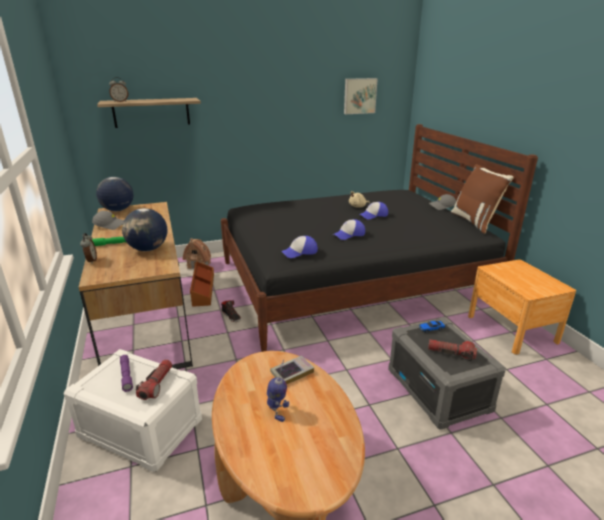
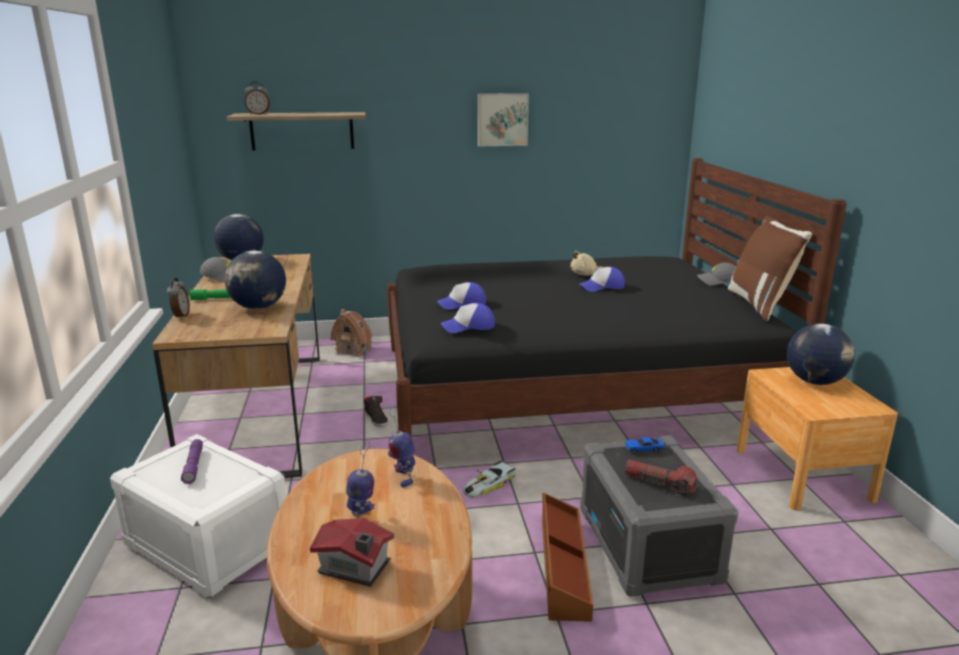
camera: 10 degrees right, 5 degrees down
(156, 384) = (228, 479): flashlight -> none
(202, 289) = (348, 381): brown storage box -> brown storage box (562, 567)
(288, 453) = (355, 569): none -> toy house
(292, 373) = (402, 477): book -> toy robot
(322, 357) = (487, 484): none -> toy car
(349, 235) = (552, 309): cap -> cap (462, 304)
(359, 96) = (607, 114): picture -> picture (502, 119)
(520, 272) = (815, 381): none -> globe

